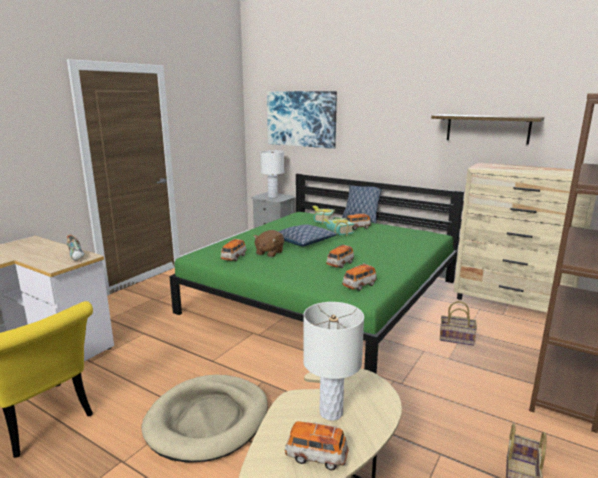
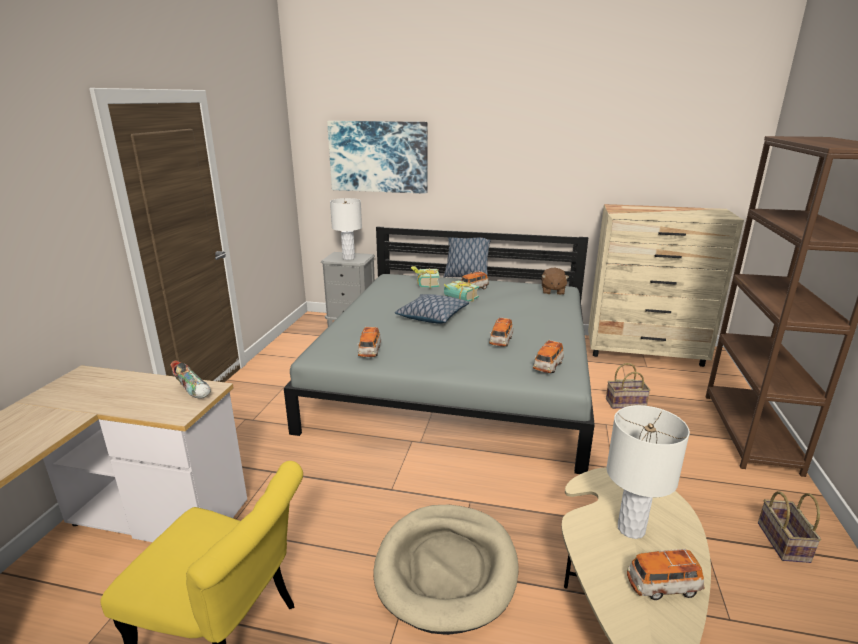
camera: 20 degrees left, 5 degrees up
(269, 253) = (405, 338): brown plush toy -> brown plush toy (552, 291)
(324, 296) = (457, 377): green bed -> grey bed
(487, 129) = (612, 166): shelf -> none

